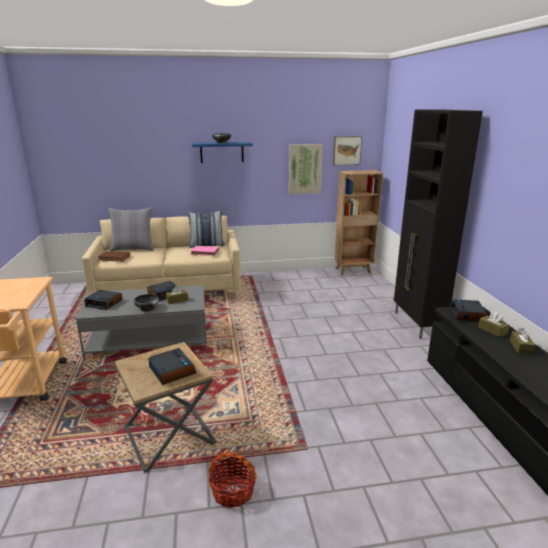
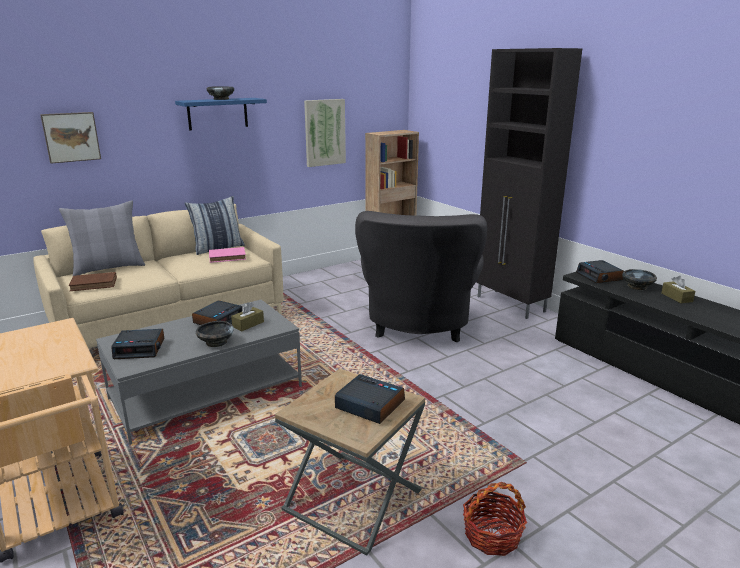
camera: 25 degrees left, 0 degrees up
(323, 328) = (418, 328): none -> grey armchair
(346, 150) = (370, 106): picture -> picture (71, 137)
(492, 330) = (637, 287): brown tissue box -> black bowl

